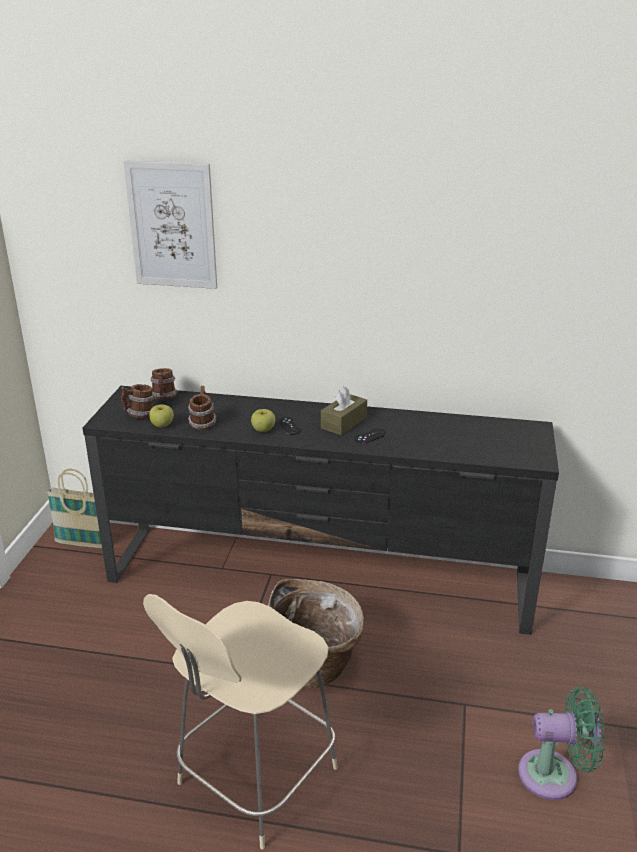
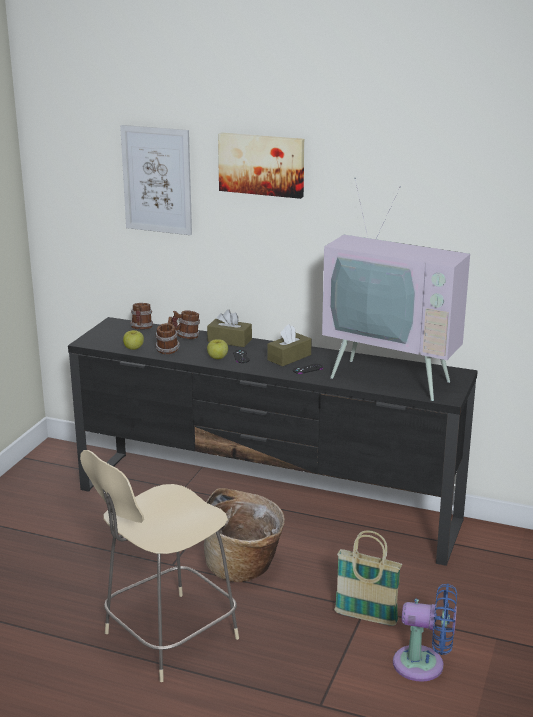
camera: 10 degrees right, 5 degrees down
(82, 544) = (65, 460): basket -> basket (366, 617)
(139, 415) = (117, 340): mug -> mug (186, 337)
(269, 406) = (229, 340): none -> brown tissue box
(301, 201) = (262, 164): none -> picture
(468, 437) = (394, 376): none -> television
(554, 775) = (424, 665): green fan -> blue fan

